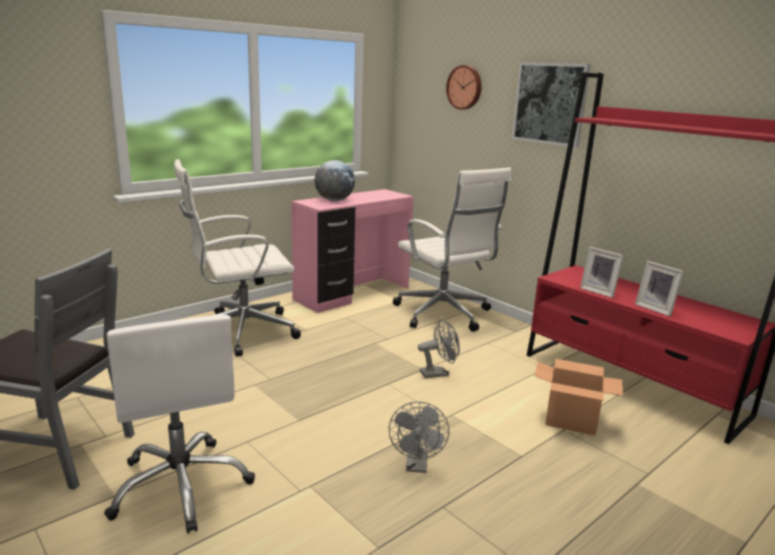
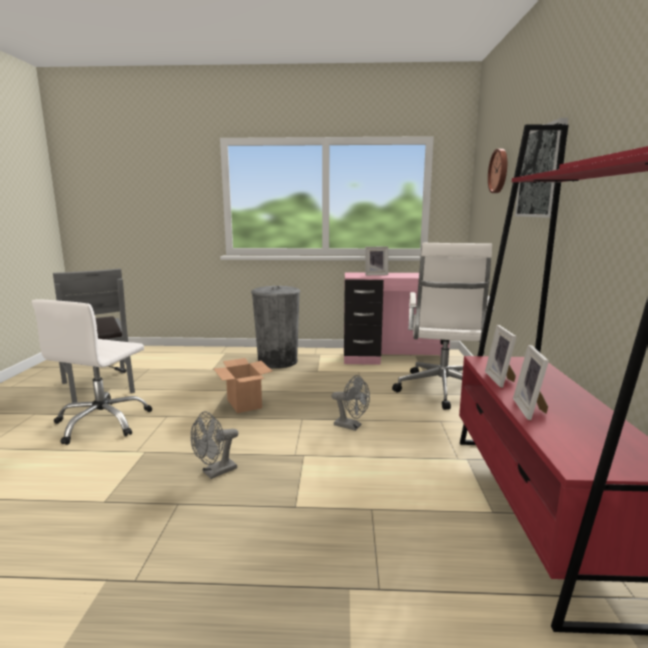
camera: 45 degrees right, 5 degrees down
(240, 331) = (277, 361): white office chair -> grey trash can
(334, 200) = (375, 274): globe -> picture frame
(571, 421) = (393, 507): cardboard box -> cardboard box (244, 404)

